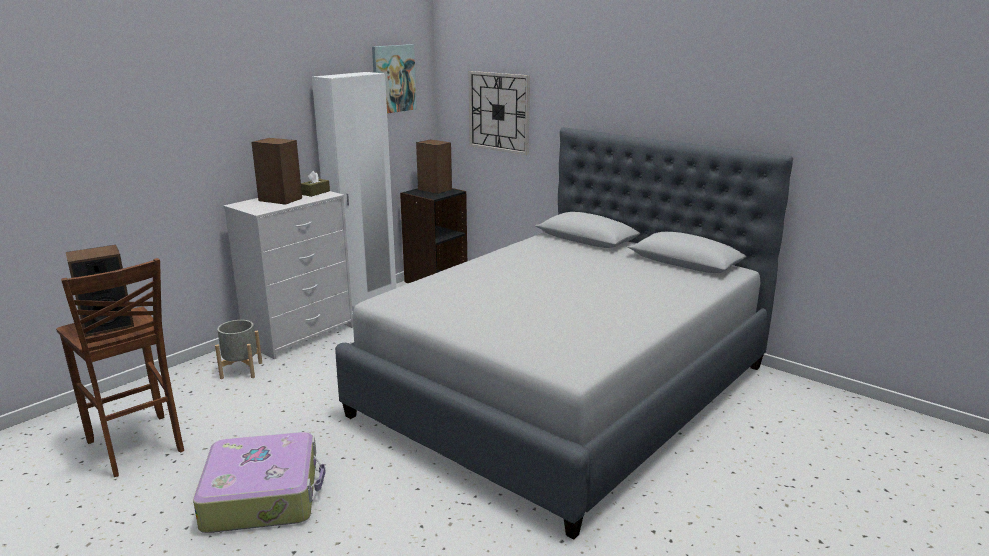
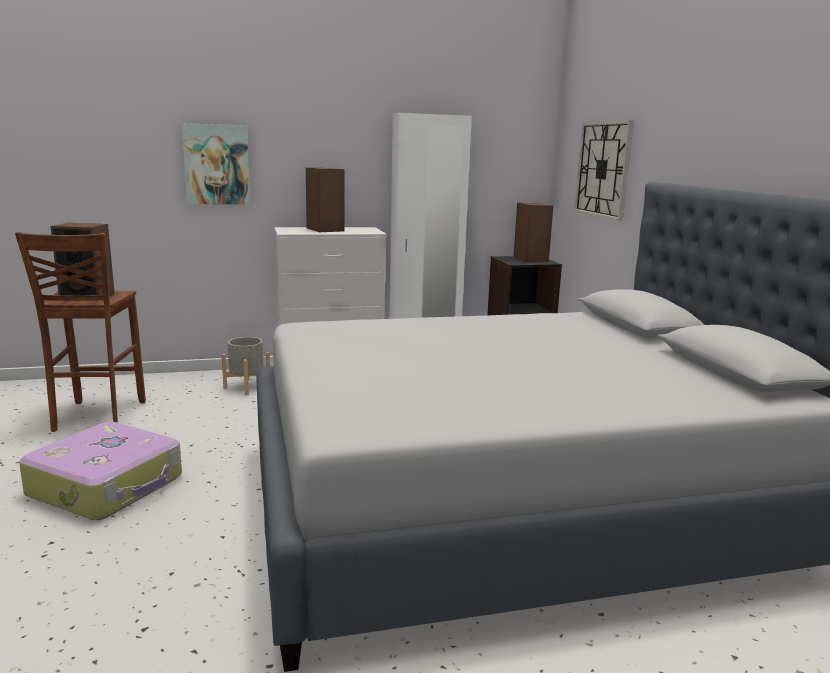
camera: 35 degrees right, 5 degrees down
(315, 193) = (365, 230): brown tissue box -> none
(393, 79) = (498, 129): picture -> picture (217, 164)

